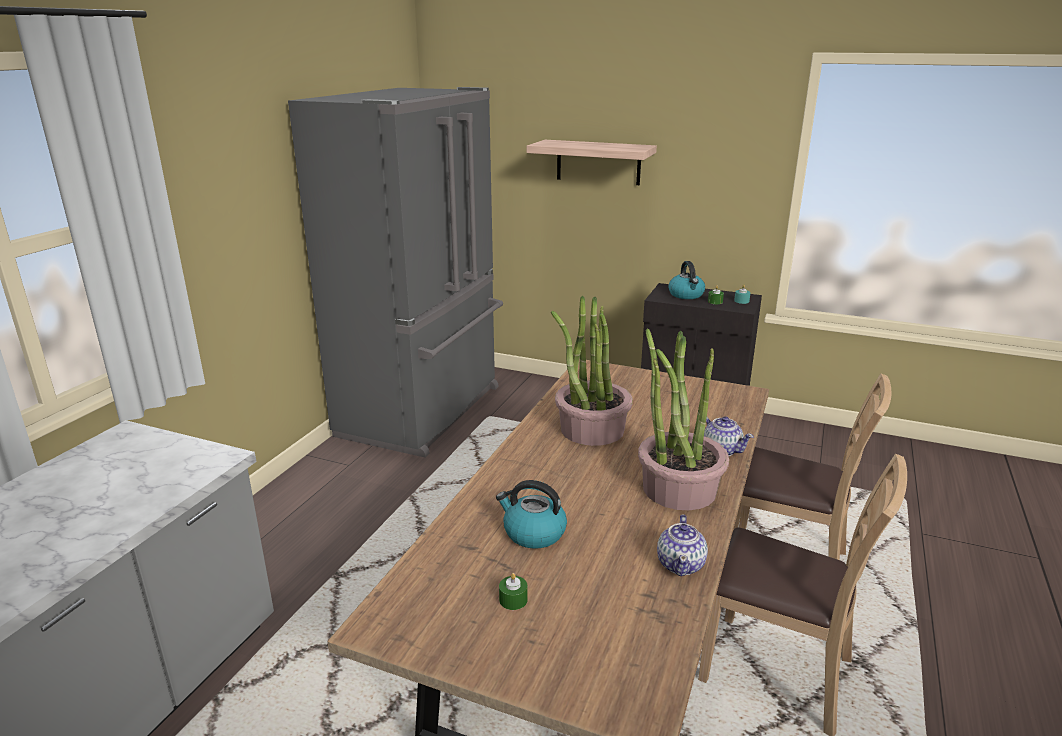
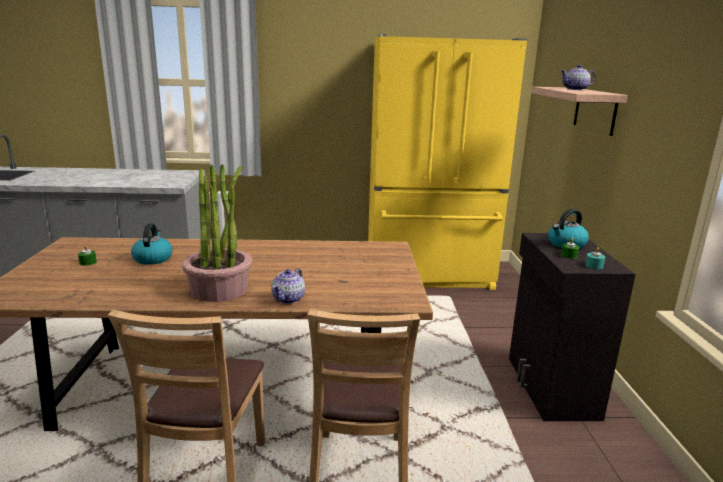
camera: 65 degrees right, 5 degrees down
(424, 411) = (429, 275): grey fridge -> yellow fridge
(591, 429) = (290, 257): potted plant -> none
(681, 564) = (123, 297): teapot -> teapot (576, 89)

